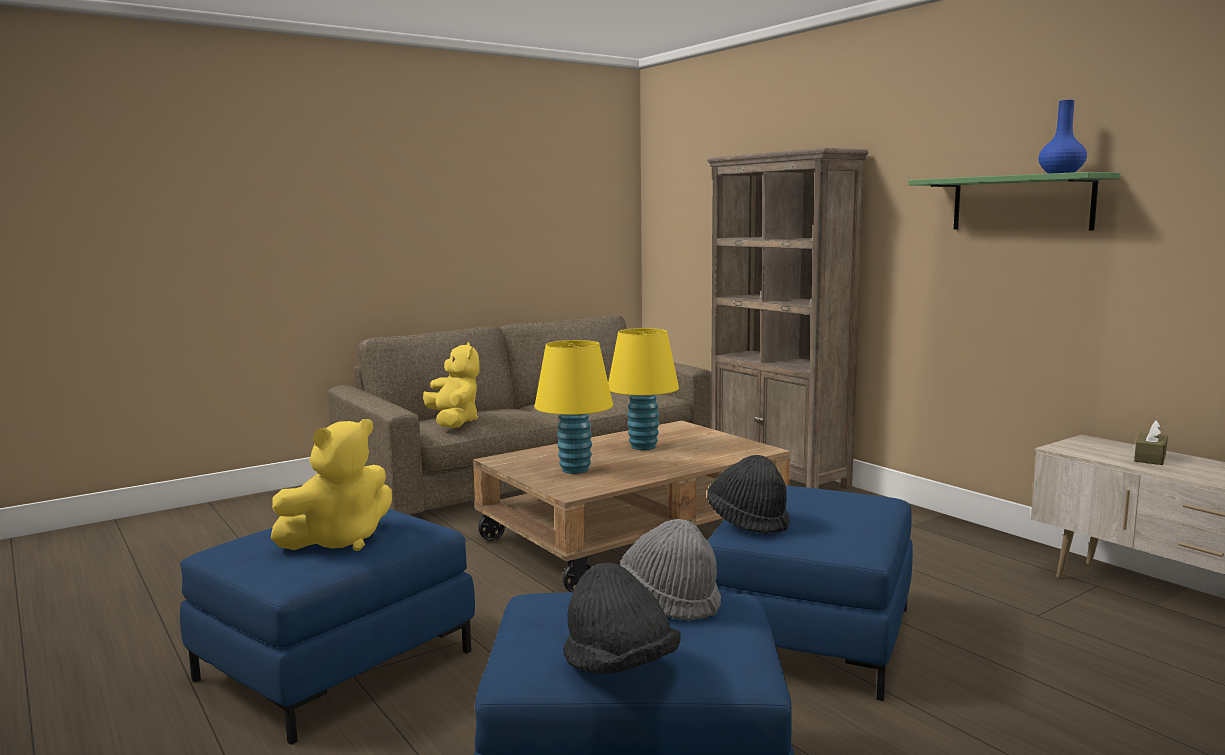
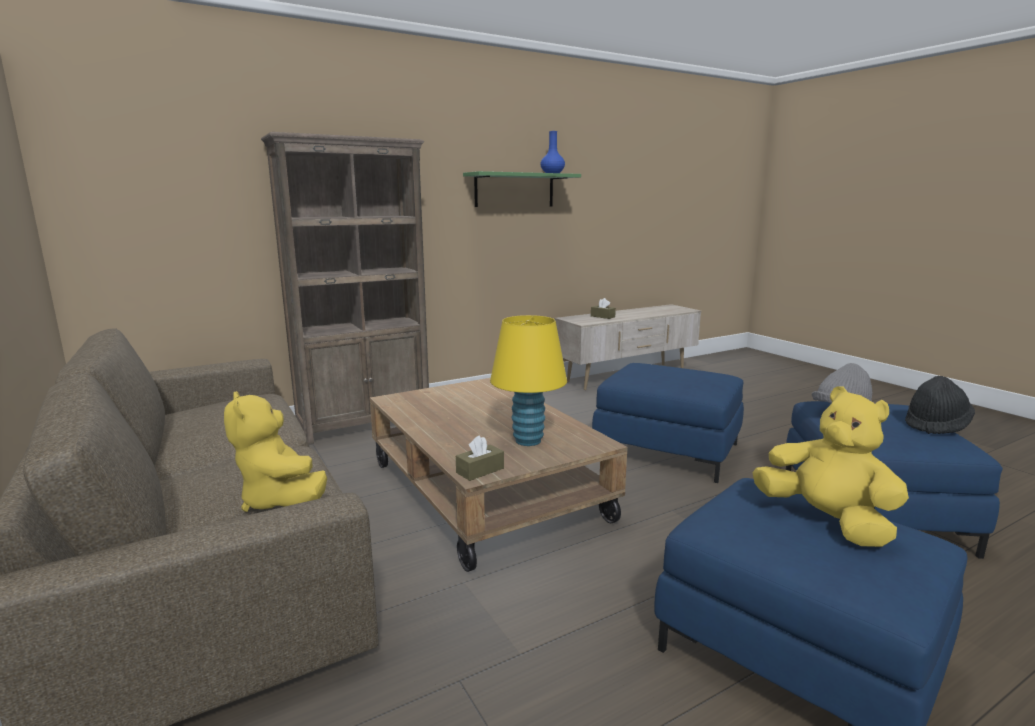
camera: 85 degrees left, 5 degrees up
(454, 422) = (281, 501): yellow plush toy -> yellow plush toy turned 105 degrees counterclockwise
(506, 460) = (480, 470): none -> brown tissue box
(643, 447) = (459, 414): yellow table lamp -> none
(748, 521) = (697, 389): black hat -> none

